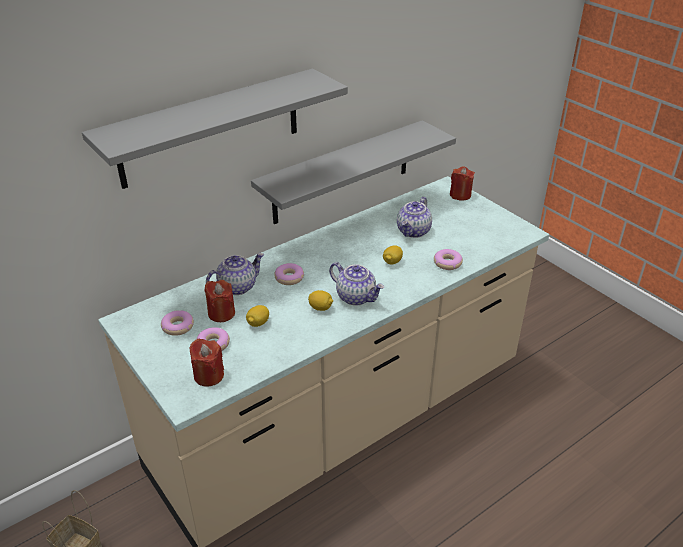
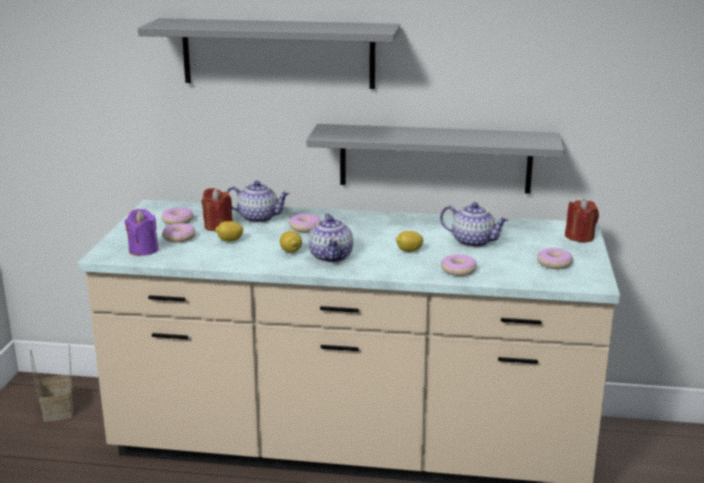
camera: 45 degrees right, 15 degrees down
(209, 375) = (143, 250): red candle -> purple candle
(414, 231) = (473, 242): teapot -> teapot turned 135 degrees counterclockwise
(484, 226) = (554, 263): none -> donut

